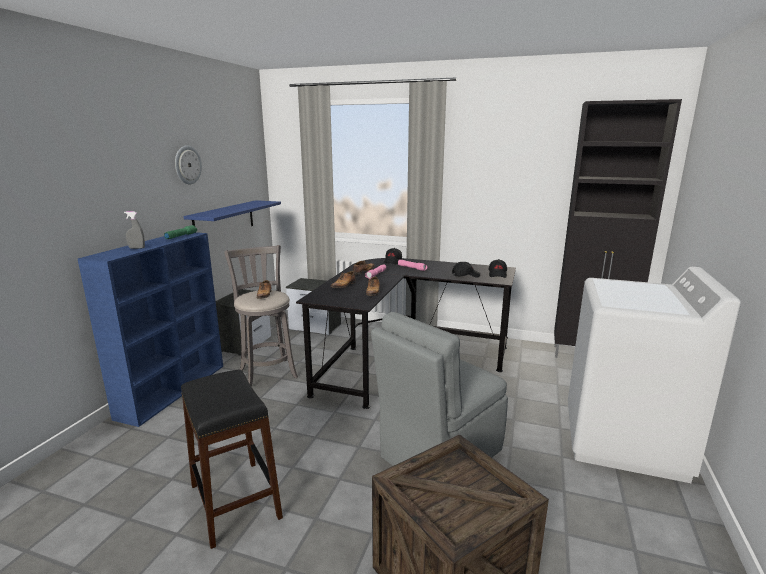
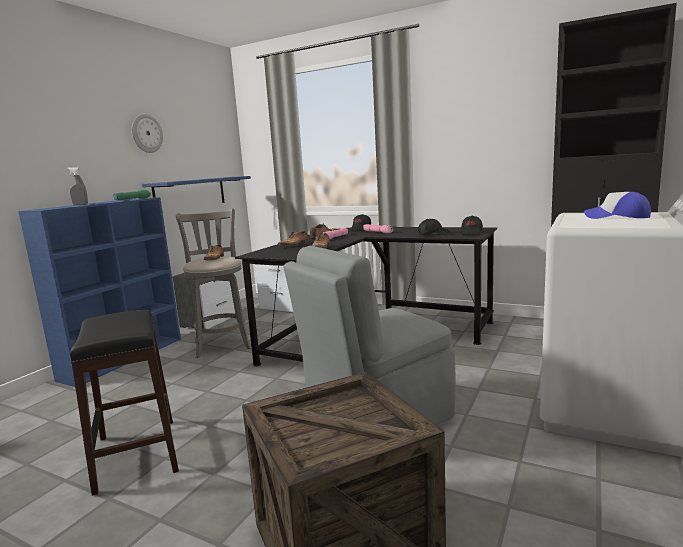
camera: 10 degrees right, 5 degrees down
(638, 291) = (617, 217): none -> cap

